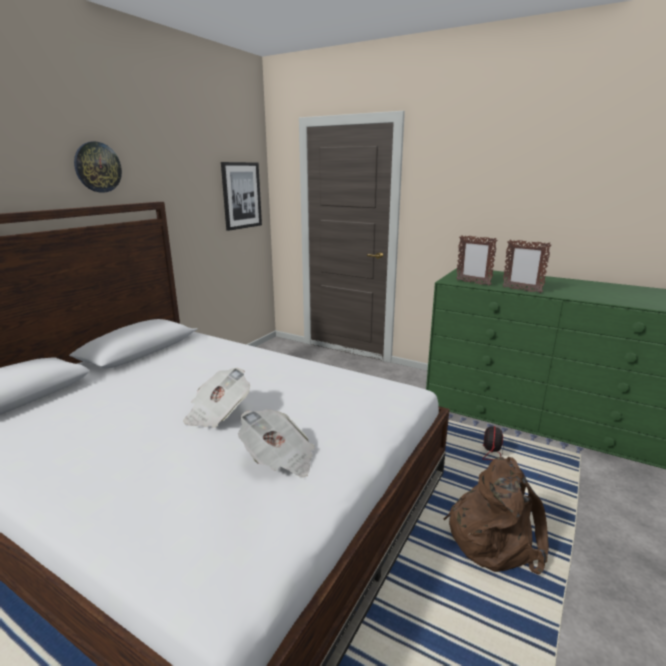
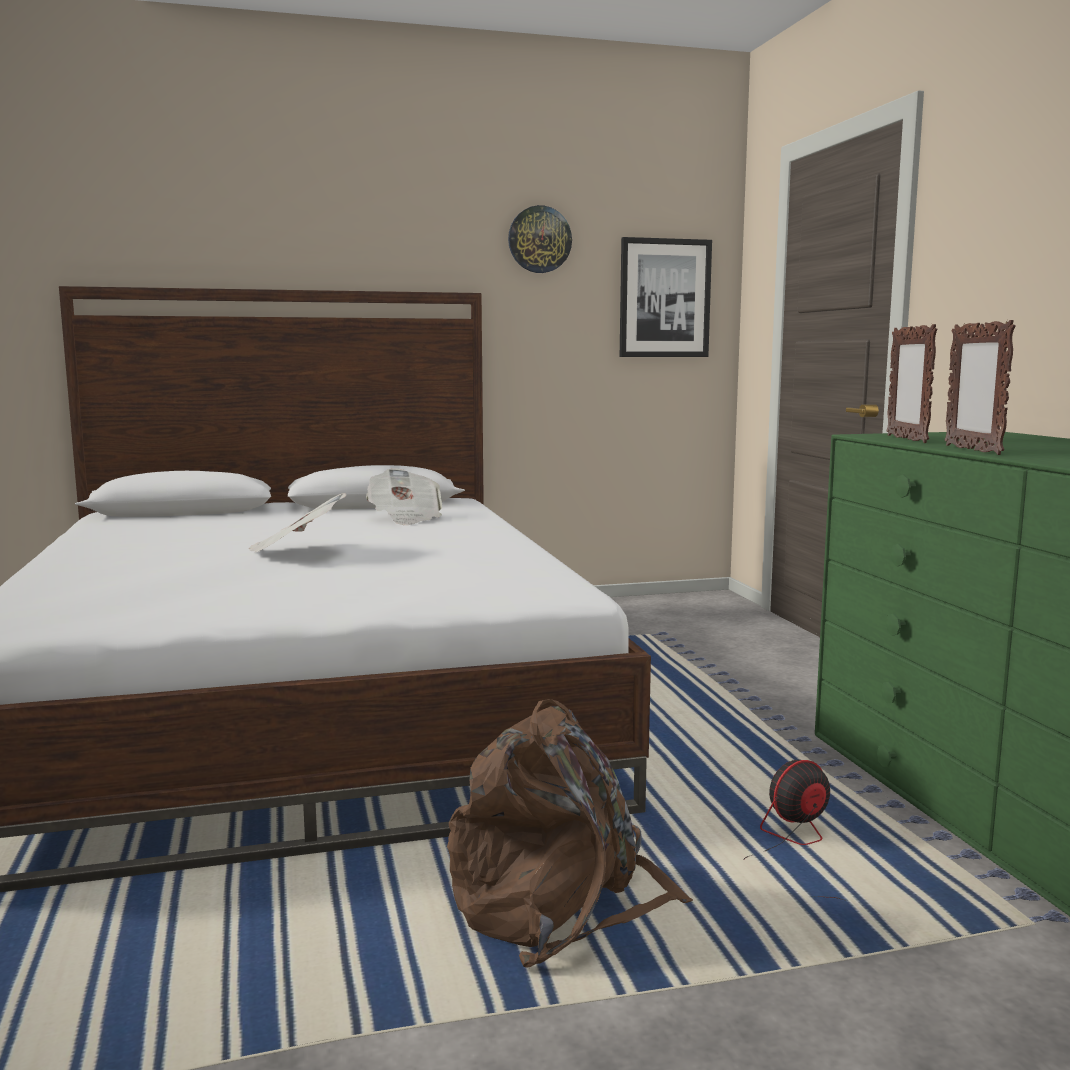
camera: 45 degrees right, 10 degrees down
(97, 167) = (389, 240): wall clock -> wall clock (539, 239)
(279, 459) = (251, 589): newspaper -> newspaper (405, 518)

